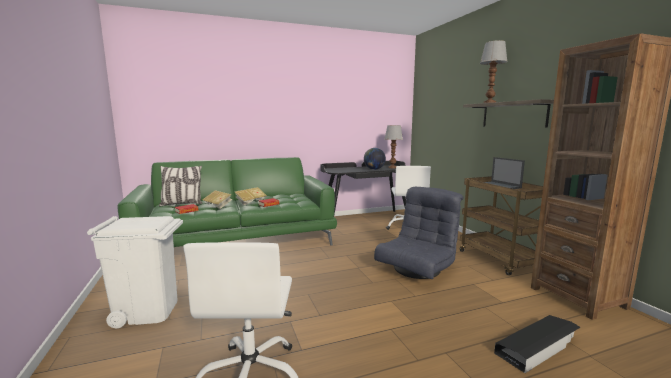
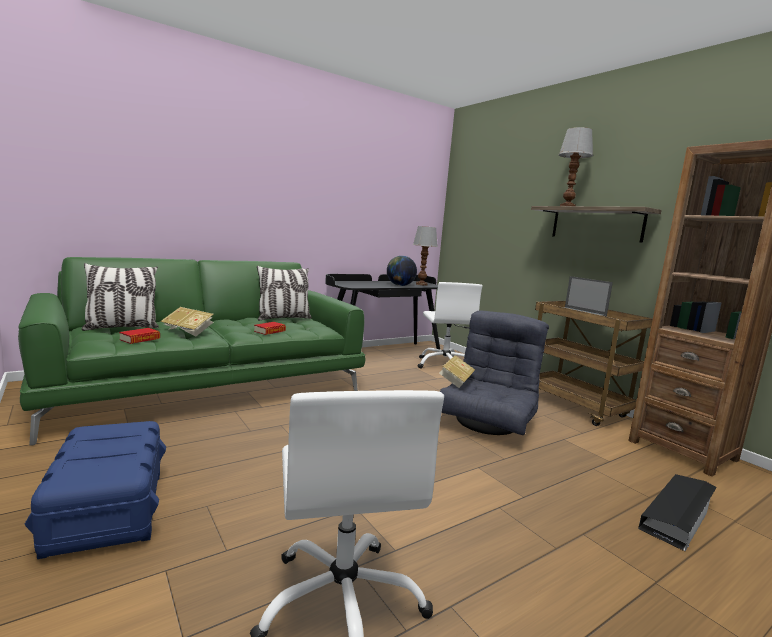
camera: 15 degrees left, 0 degrees up
(148, 311) = (107, 509): white trash can -> blue storage box
(250, 202) = (238, 327): book -> book (456, 381)
(285, 195) = (283, 318): none -> pillow

